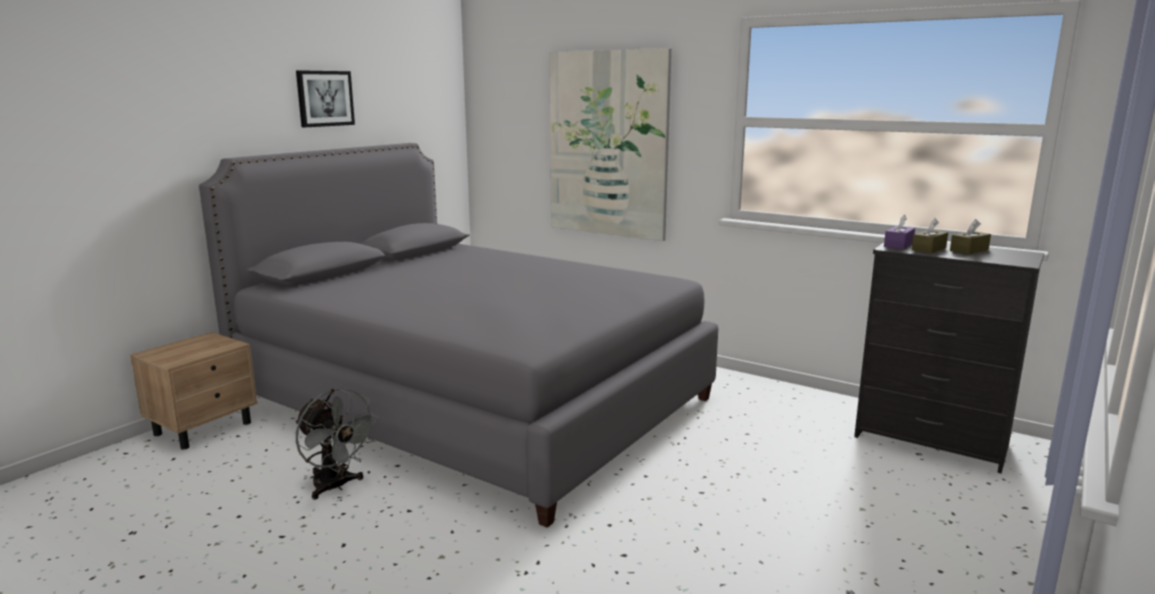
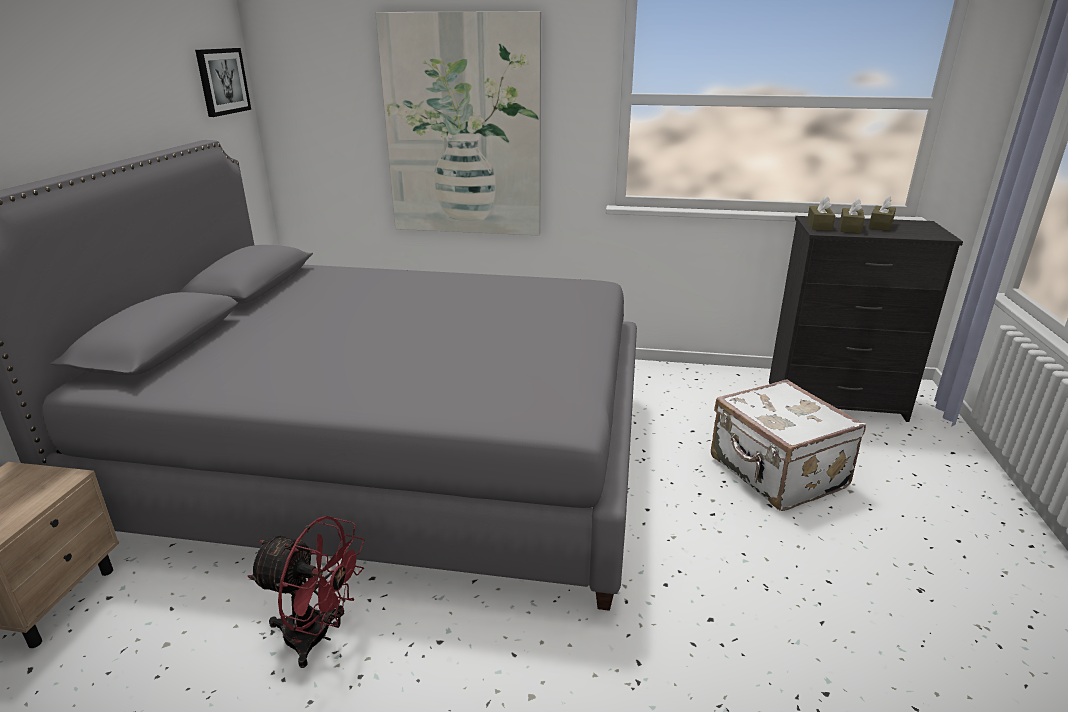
camera: 25 degrees left, 10 degrees up
(324, 98) = (88, 86): picture -> picture (222, 81)
(336, 486) = (318, 637): grey fan -> red fan
(796, 480) = (776, 473): none -> white suitcase
(898, 245) = (819, 225): purple tissue box -> brown tissue box

